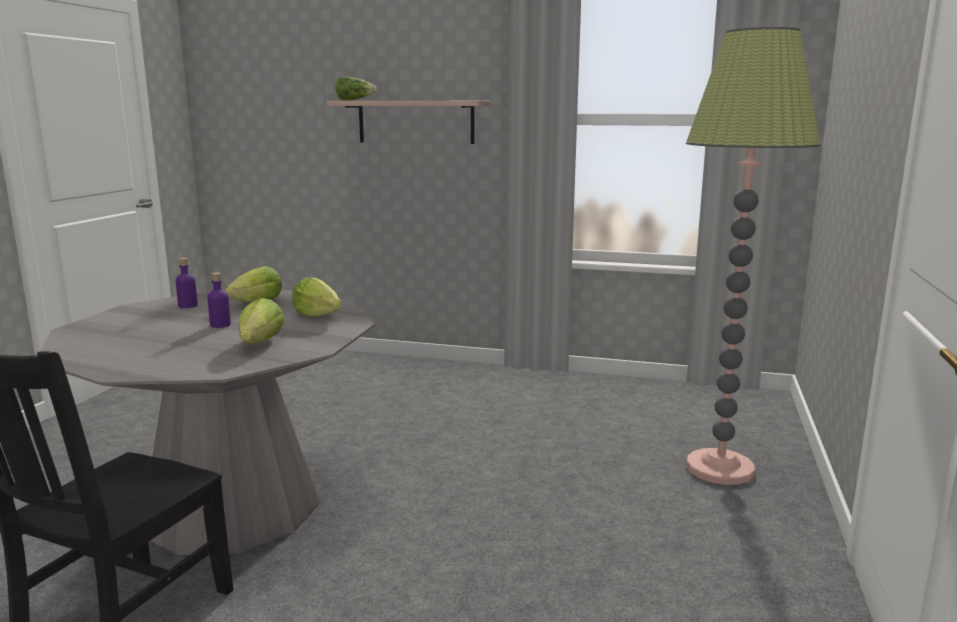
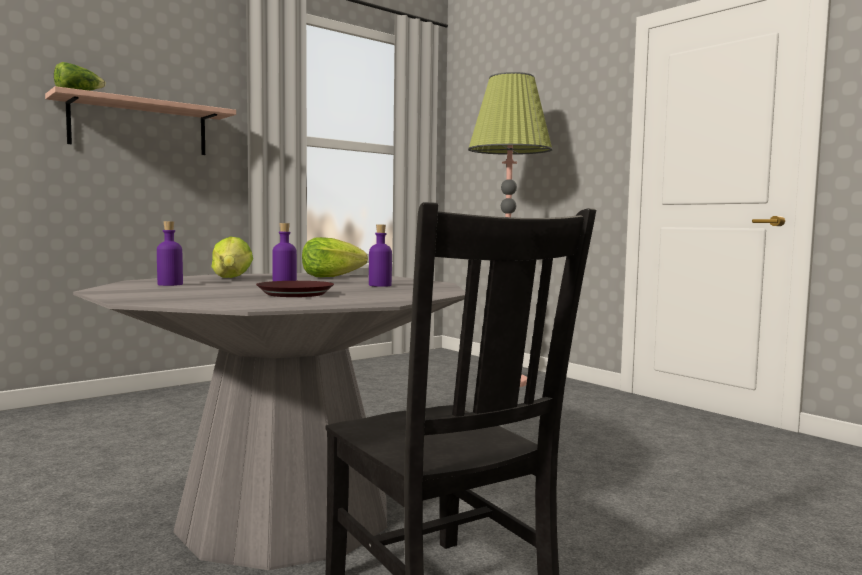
camera: 55 degrees left, 10 degrees down
(155, 342) = (295, 294): none -> brown plate
(261, 343) = (380, 285): lettuce -> purple bottle

